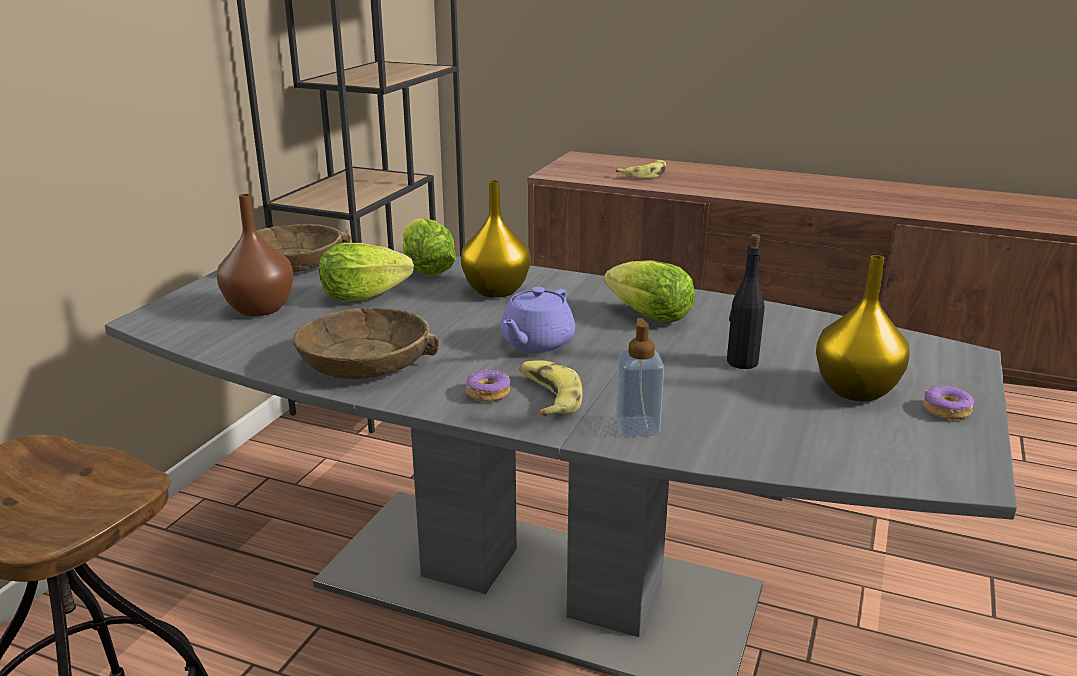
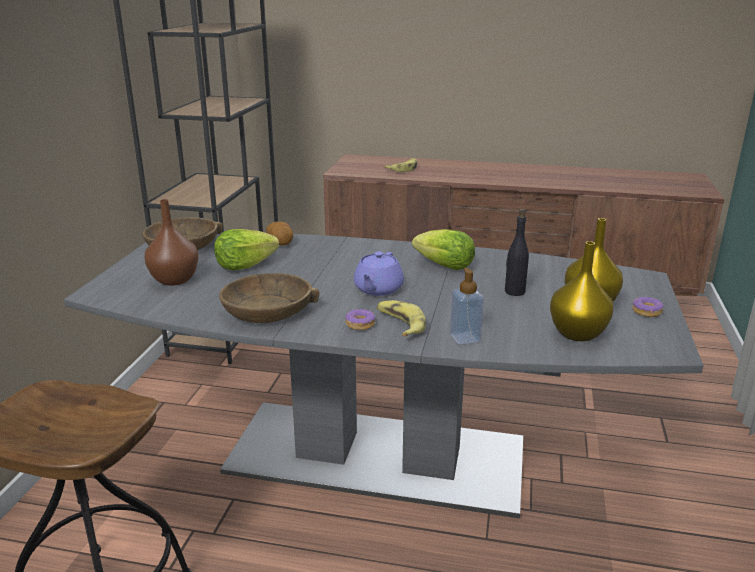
camera: 10 degrees left, 0 degrees up
(426, 269) = (280, 244): lettuce -> potato
(495, 291) = (335, 256): yellow vase -> yellow vase (577, 334)

